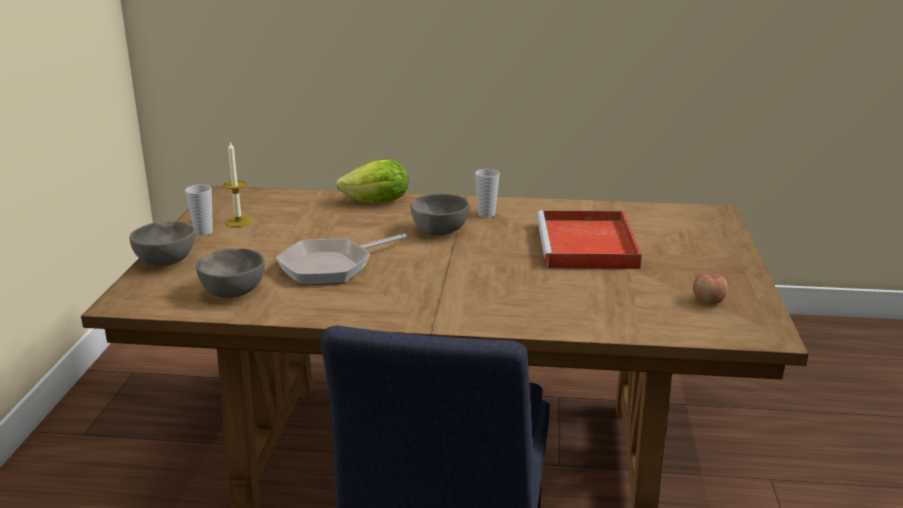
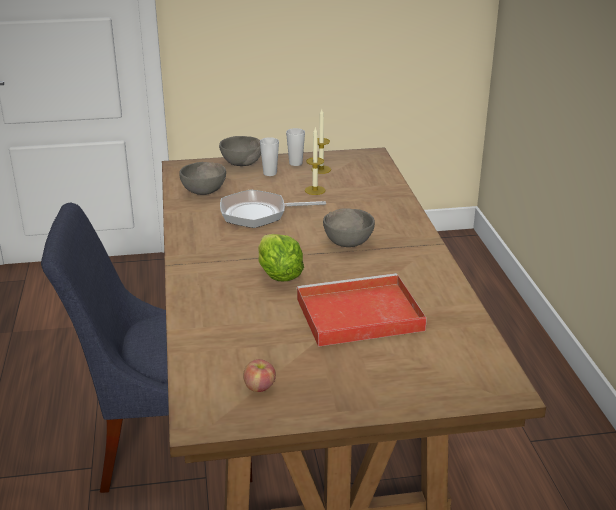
camera: 75 degrees right, 5 degrees up
(294, 231) = (315, 190): none -> candle
(331, 266) = (259, 214): frying pan -> frying pan turned 45 degrees counterclockwise
(377, 202) = (394, 209): lettuce -> lettuce (279, 275)
(486, 214) = (402, 258): cup -> cup (270, 173)

